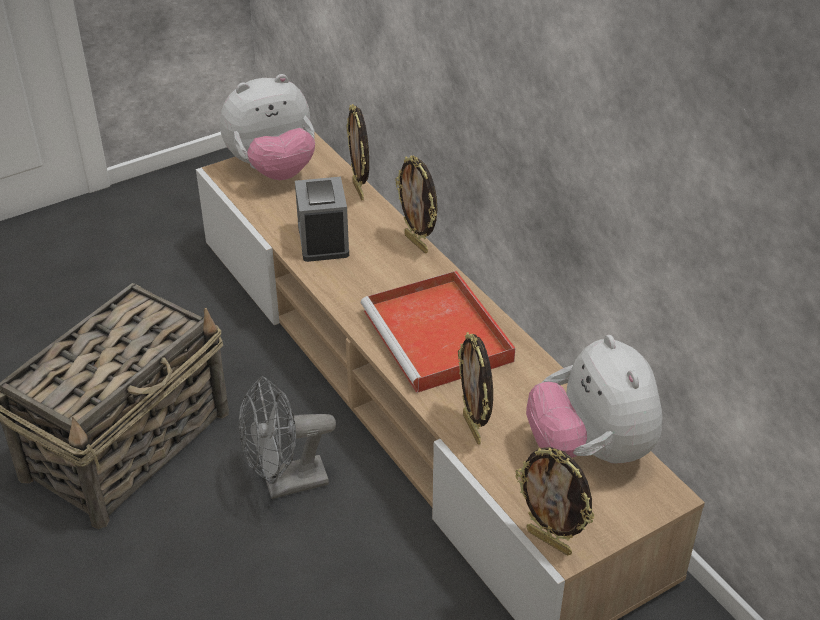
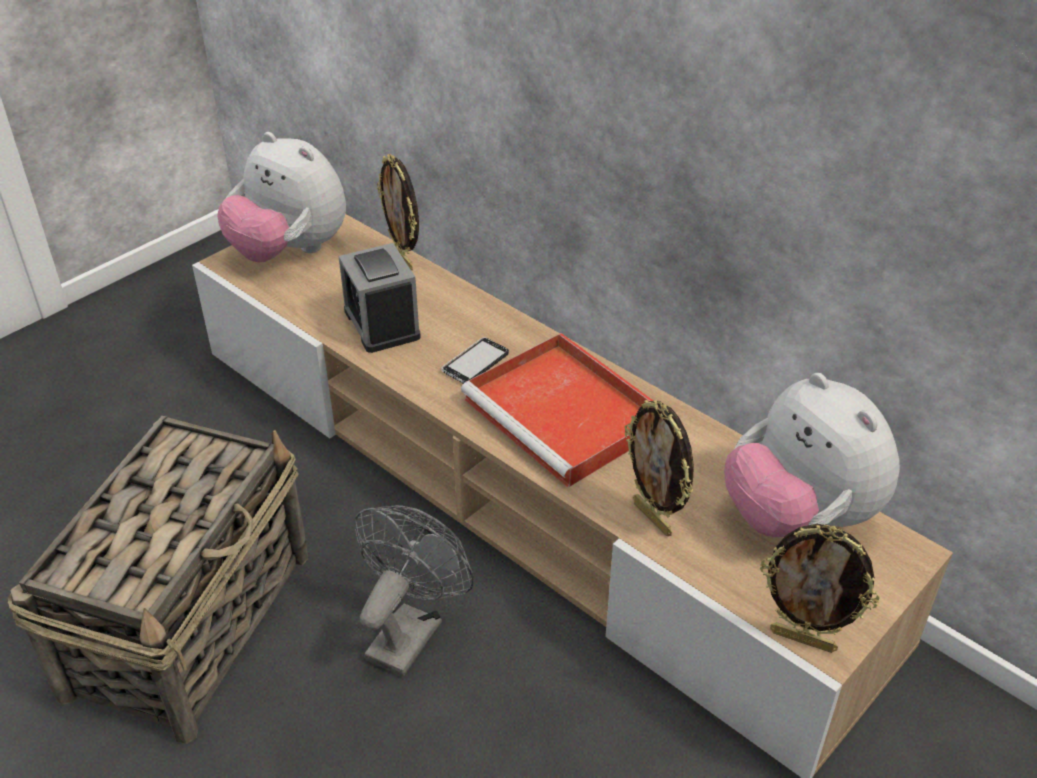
camera: 15 degrees left, 0 degrees up
(273, 170) = (289, 251): plush toy -> plush toy turned 75 degrees clockwise
(285, 483) = (410, 631): grey fan -> grey fan turned 150 degrees clockwise
(384, 283) = (475, 363): none -> phone
(417, 243) = (496, 309): picture frame -> none

